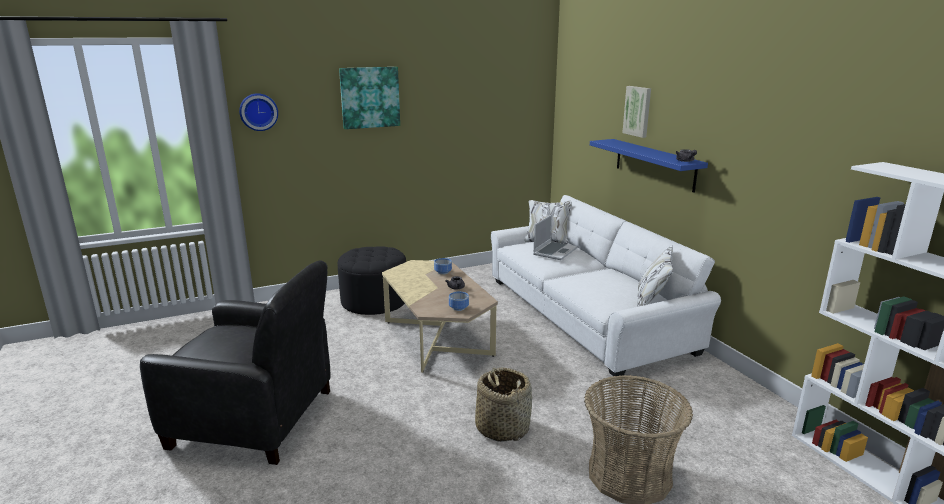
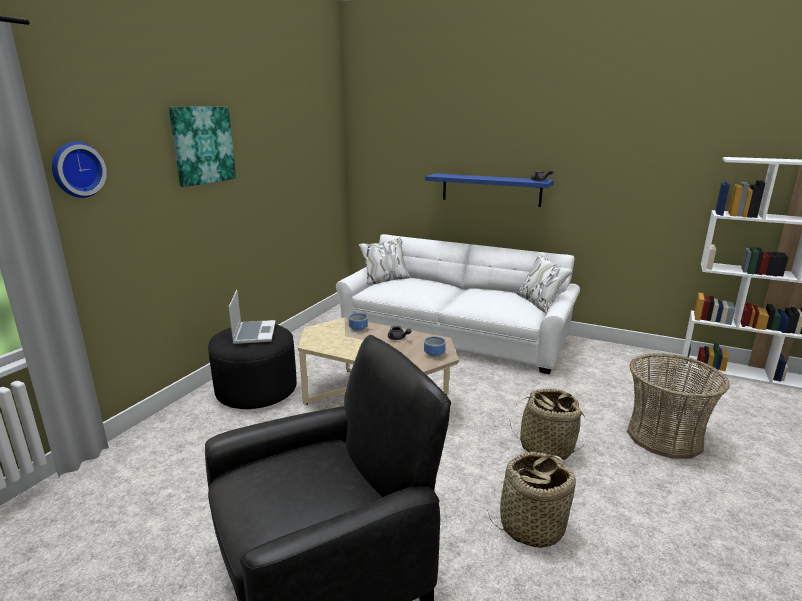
camera: 40 degrees left, 0 degrees up
(397, 465) = (531, 526): none -> basket
(554, 251) = (414, 285): laptop -> laptop (254, 333)
(638, 111) = (465, 144): picture -> none

